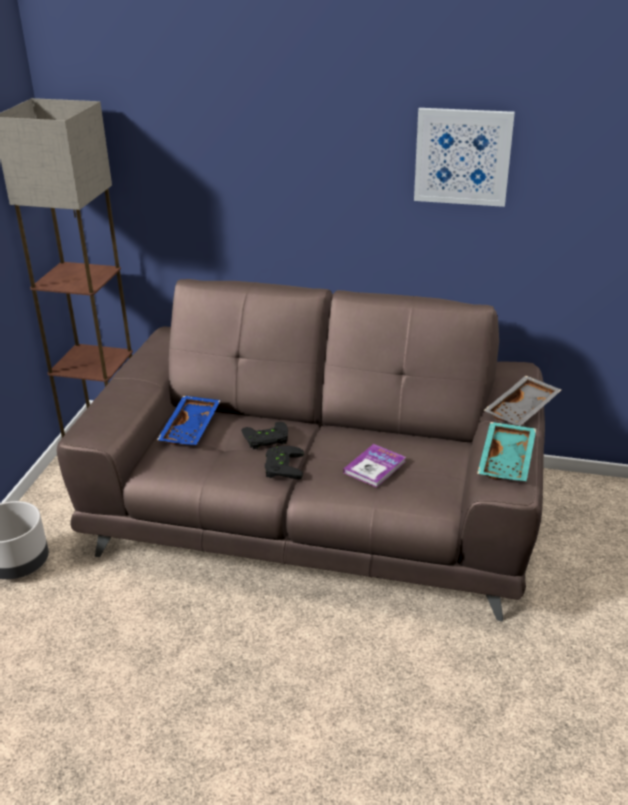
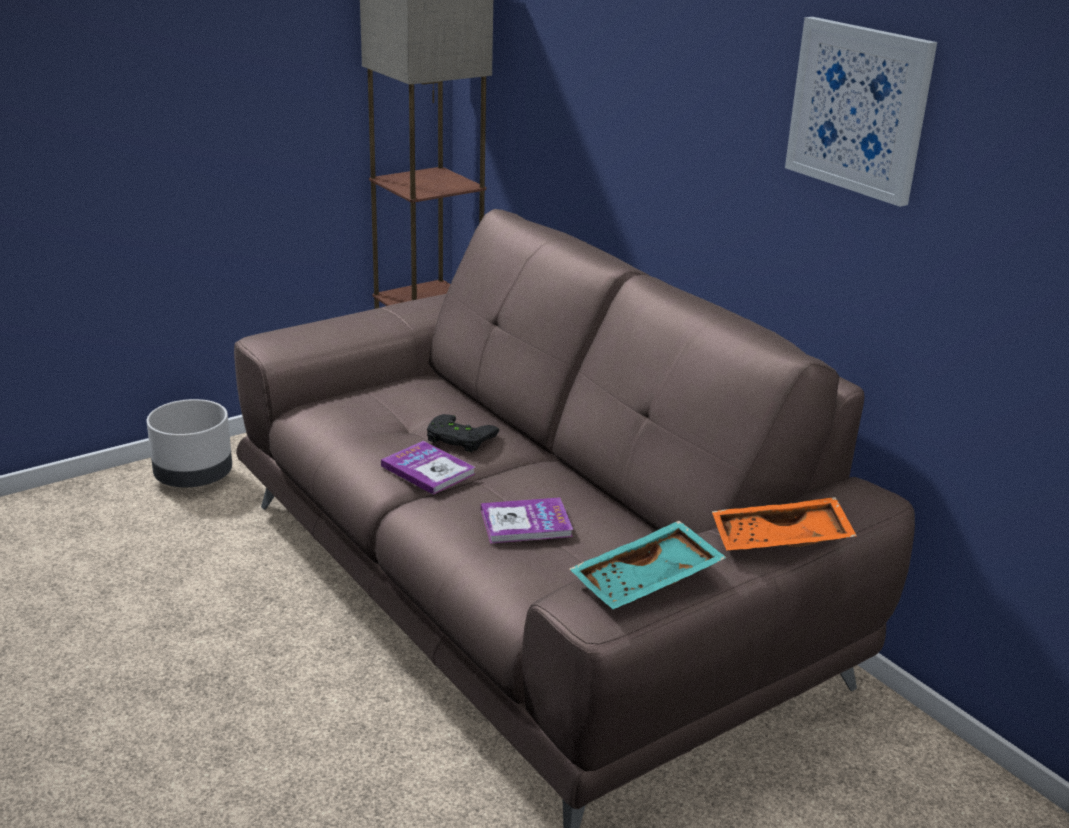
camera: 40 degrees right, 5 degrees down
(191, 428) = (404, 394): blue tray -> none
(281, 466) = (428, 470): black game controller -> book
(523, 410) = (780, 541): grey tray -> orange tray

